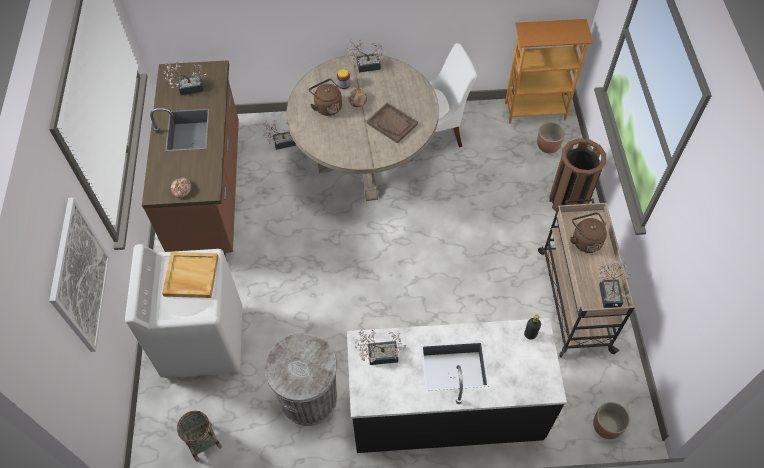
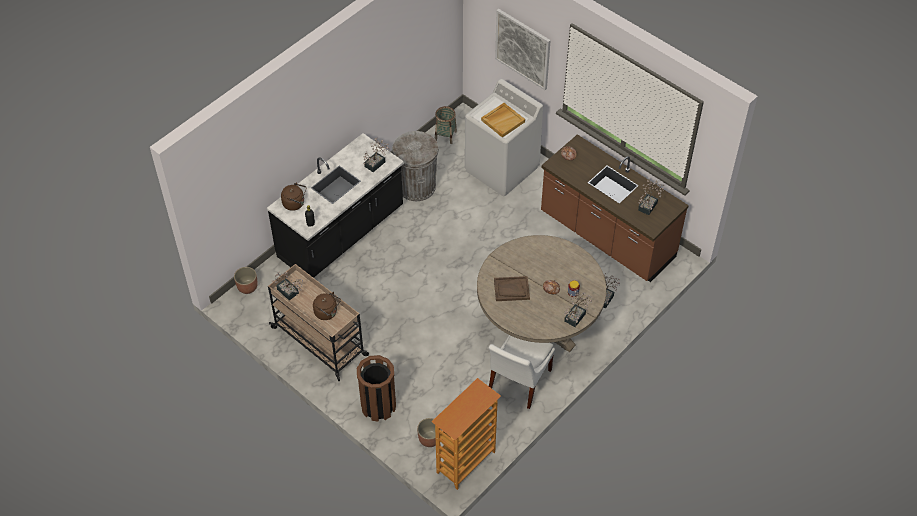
camera: 135 degrees right, 5 degrees down
(327, 106) = (564, 270): brown kettle -> brown kettle (295, 203)

